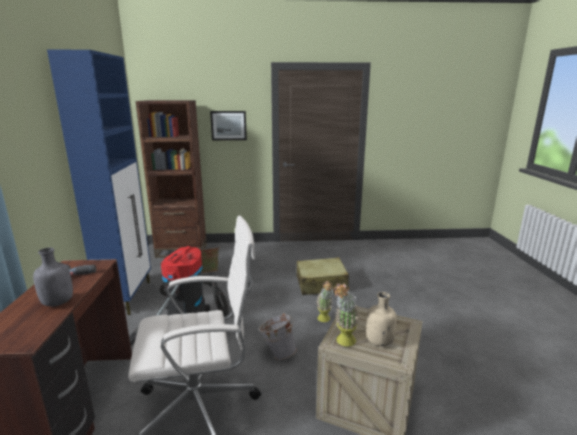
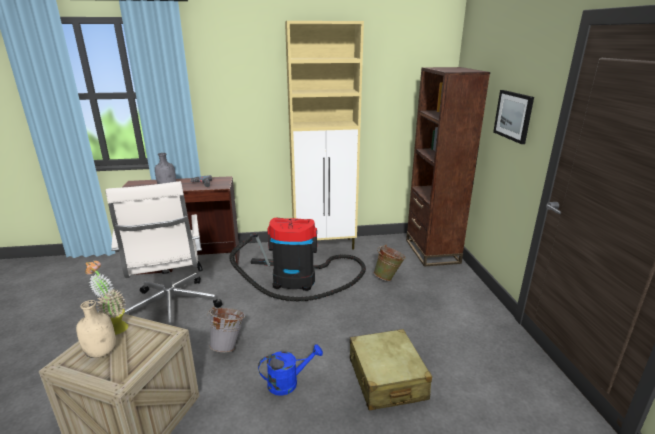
camera: 85 degrees right, 5 degrees up
(128, 297) = (325, 245): blue cabinet -> beige cabinet
(324, 320) = (288, 382): potted plant -> blue watering can

